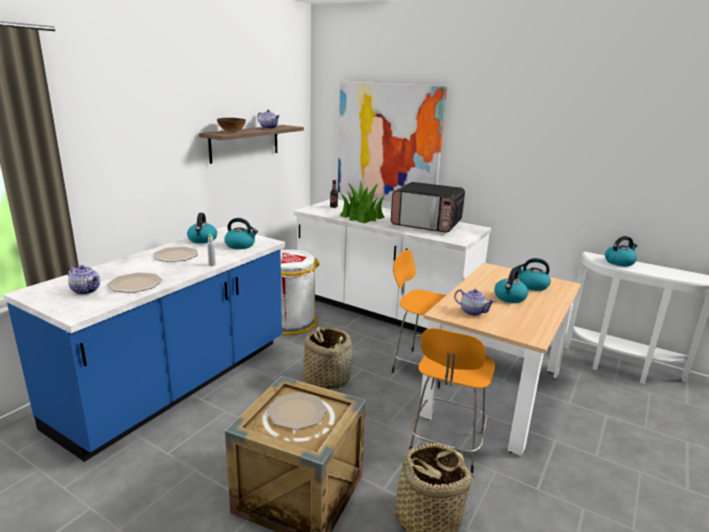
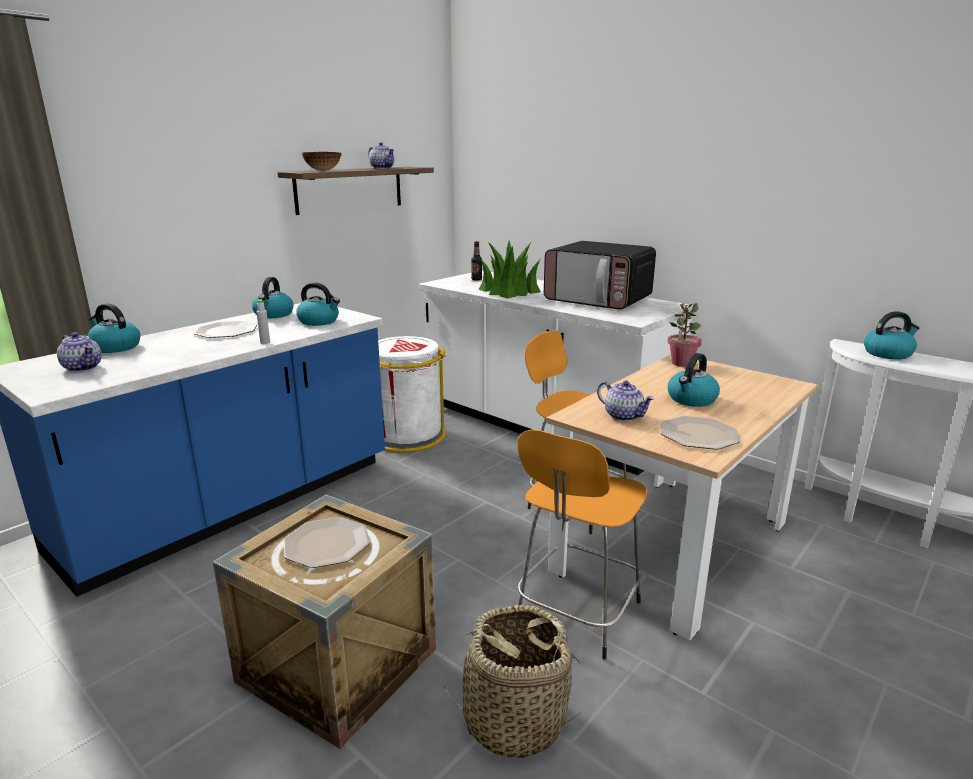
camera: 10 degrees right, 0 degrees up
(135, 284) = (149, 362): plate -> plate (699, 435)
(326, 378) = (432, 511): basket -> none
(388, 143) = (552, 188): picture -> none
(492, 270) = (681, 363): none -> potted plant
(532, 286) = (735, 385): kettle -> kettle (115, 347)

